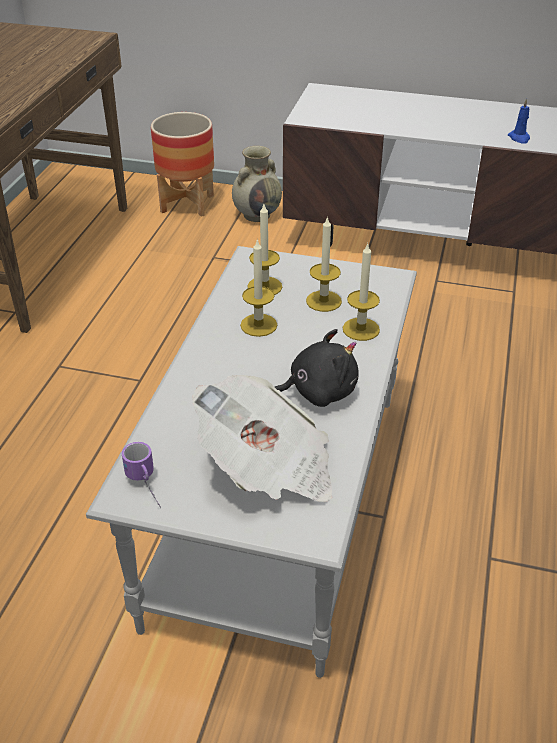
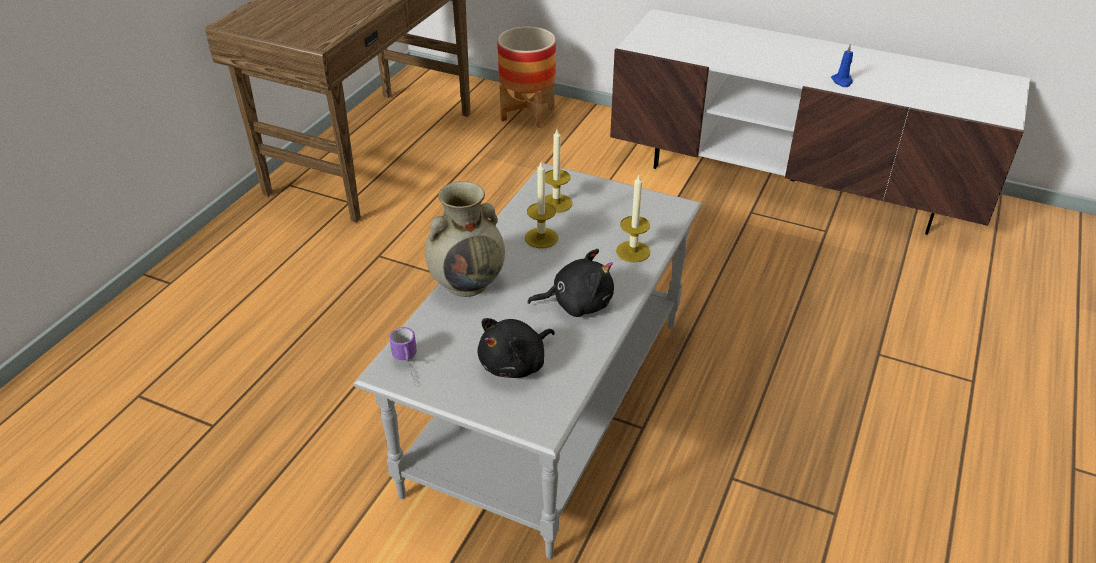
camera: 10 degrees right, 0 degrees up
(257, 215) = (592, 131): beige vase -> beige vase (468, 282)
(268, 467) = (515, 364): newspaper -> black plush toy
(323, 301) = (606, 222): candle -> none

